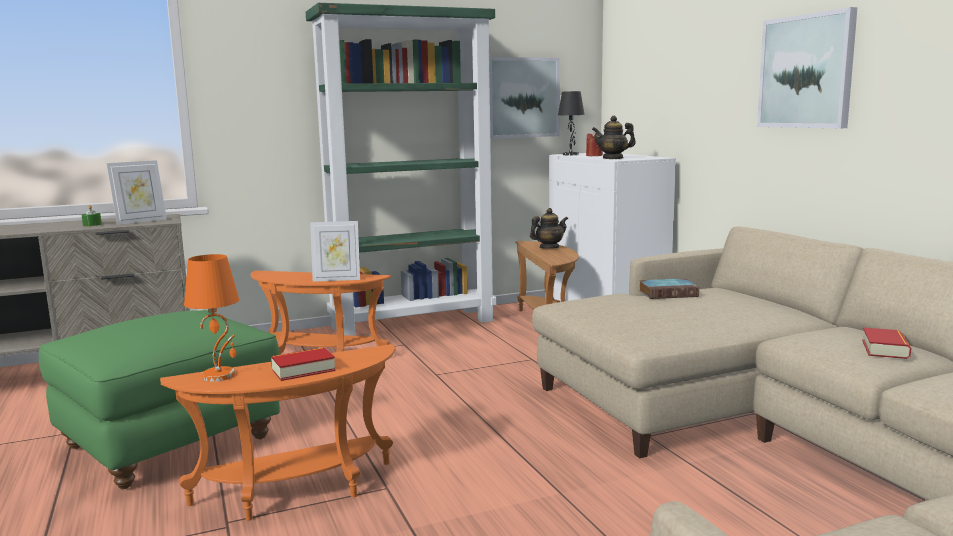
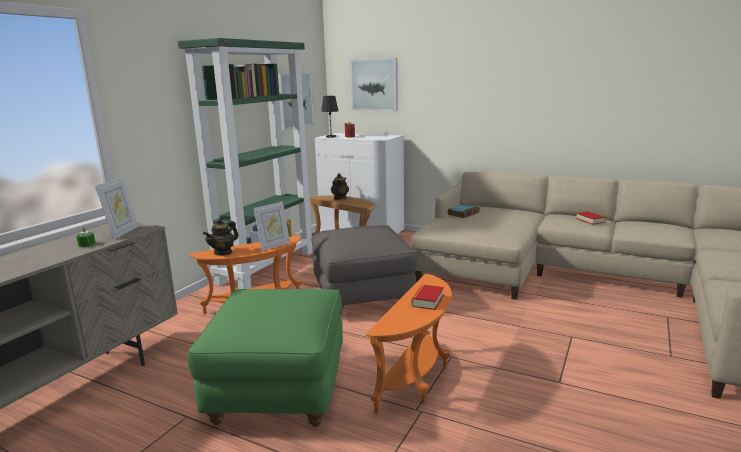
camera: 40 degrees left, 5 degrees up
(220, 375) = (395, 319): orange table lamp -> none
(442, 384) = (363, 296): none -> grey ottoman
(613, 158) = (373, 138): teapot -> teapot (223, 252)
(806, 71) = (495, 88): picture -> picture (374, 85)

